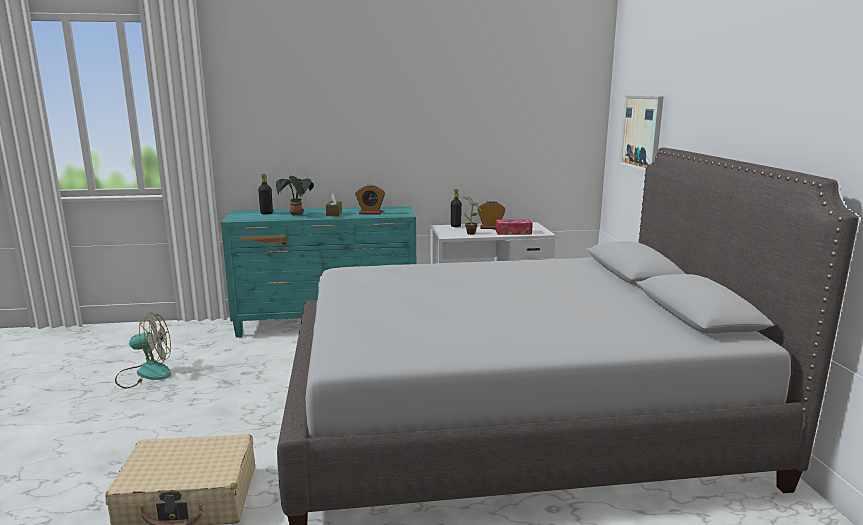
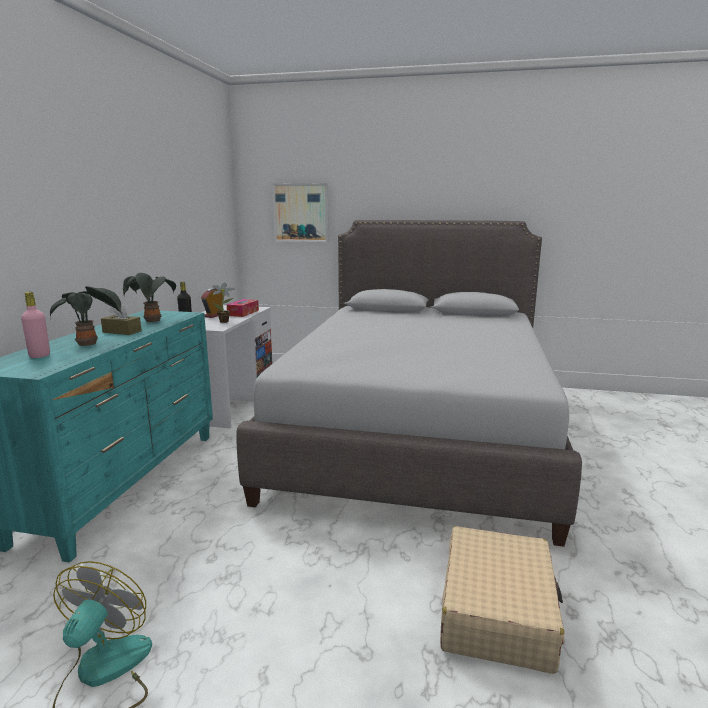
camera: 70 degrees left, 0 degrees up
(266, 213) = (39, 356): black bottle -> pink bottle
(370, 213) = (153, 321): alarm clock -> potted plant

